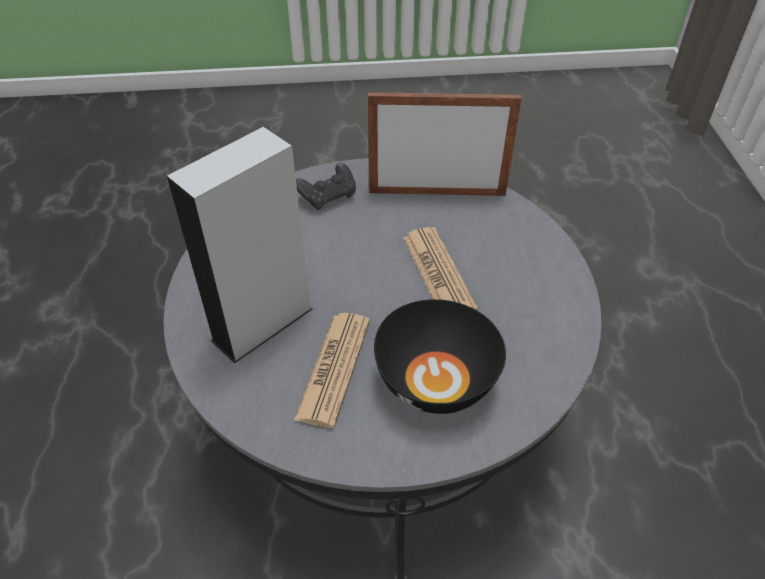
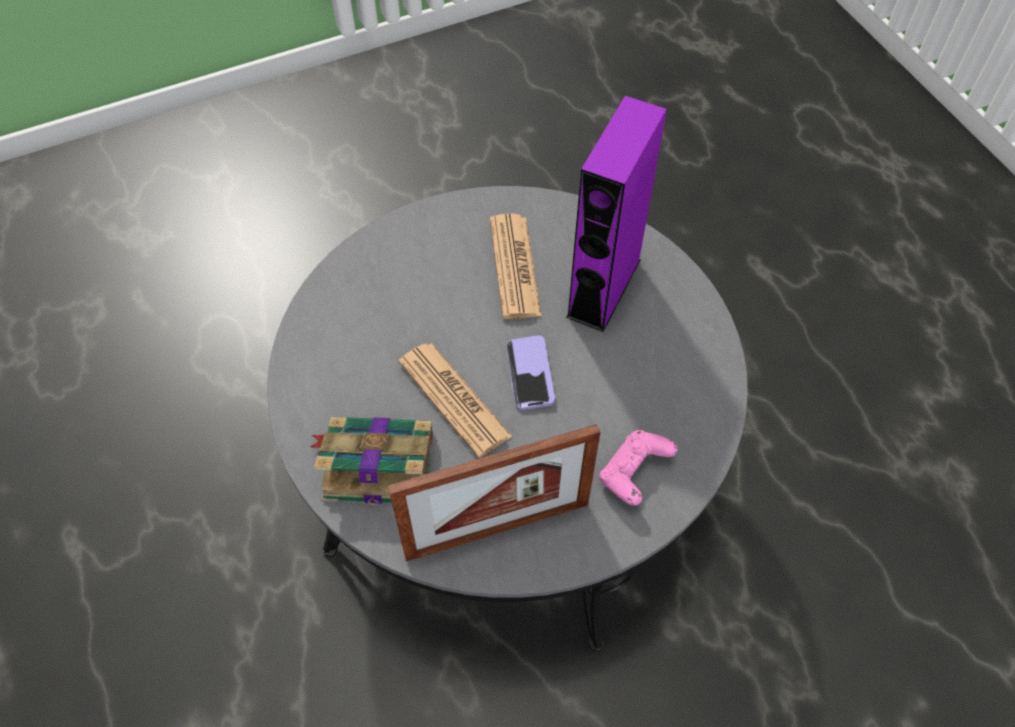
camera: 160 degrees right, 10 degrees up
(262, 324) = (603, 288): grey speaker -> purple speaker
(328, 196) = (633, 474): black game controller -> pink game controller
(367, 274) = (530, 374): none -> phone
(435, 380) = (420, 283): black bowl -> none
(514, 247) = (375, 463): none -> book

